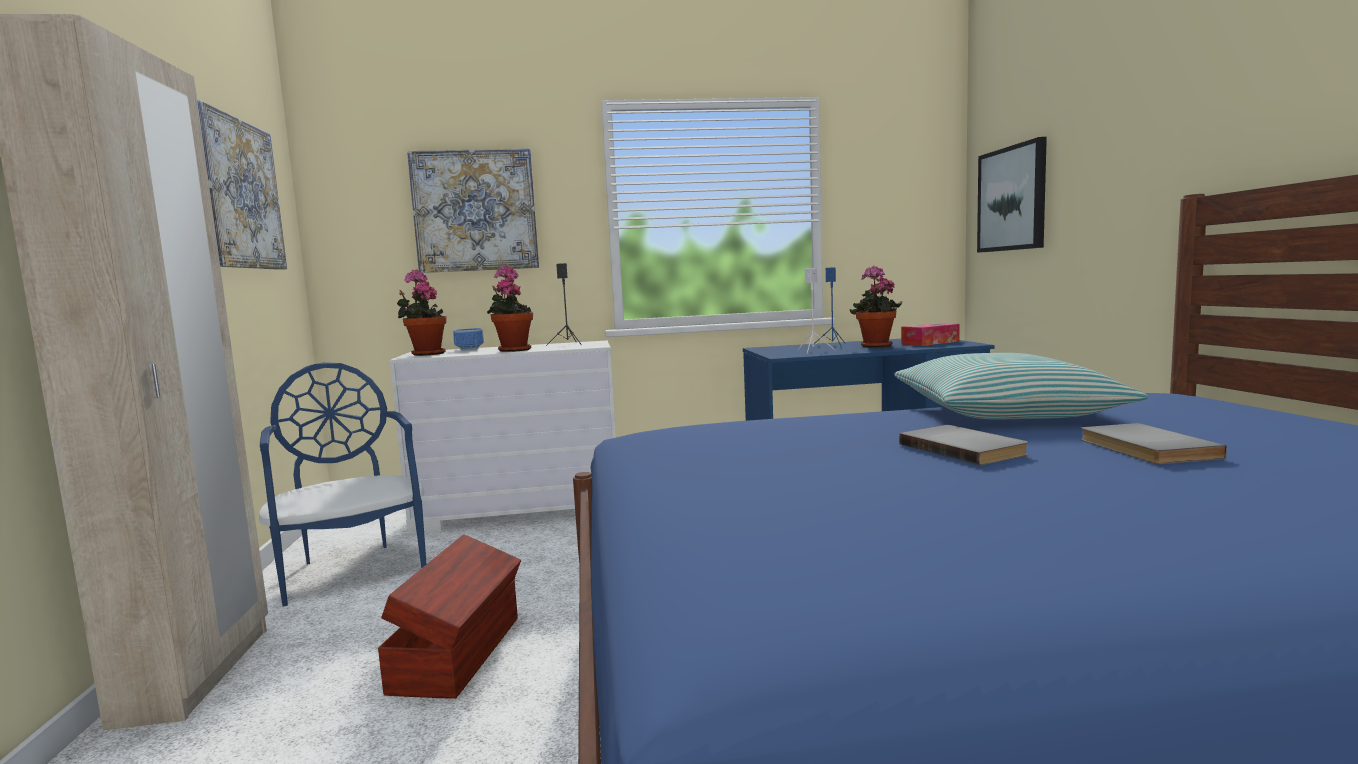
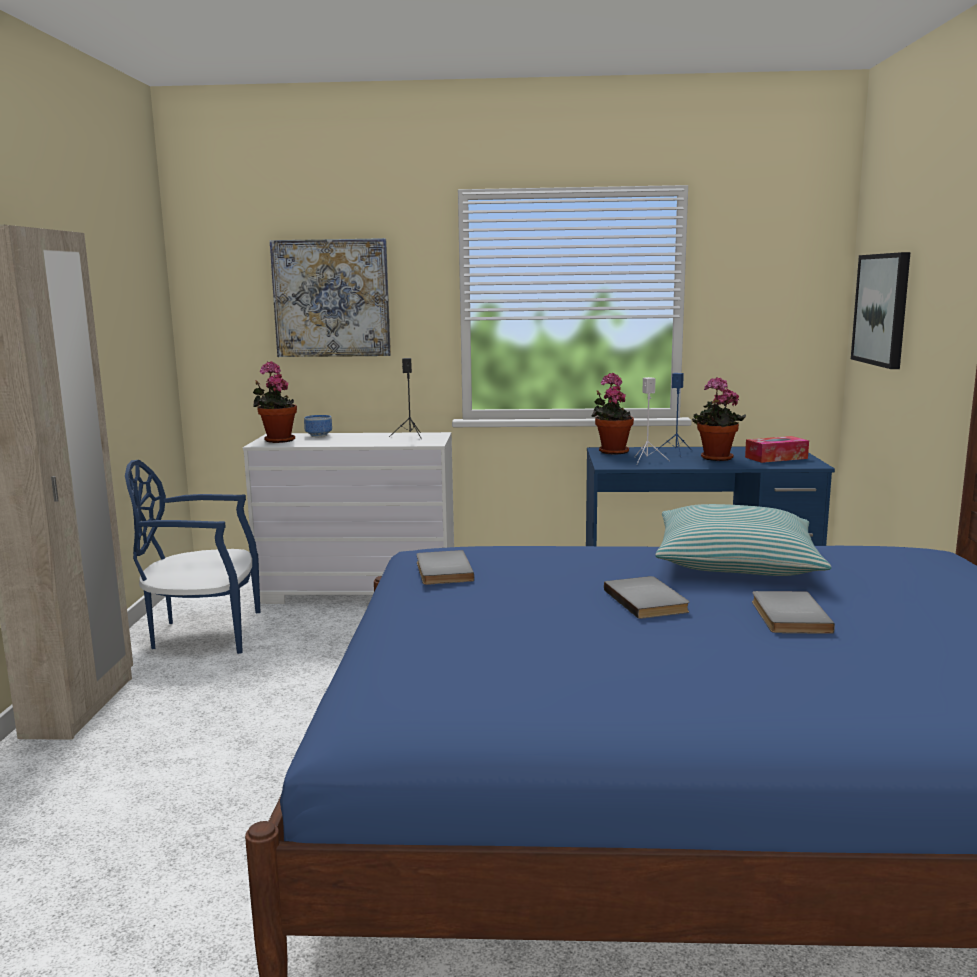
camera: 10 degrees right, 5 degrees up
(239, 194) = (119, 296): picture -> none
(353, 569) = (204, 633): blue chair -> blue chair turned 75 degrees counterclockwise
(460, 653) = (275, 714): brown storage box -> none
(513, 350) = (355, 442): potted plant -> potted plant (611, 451)
(683, 444) = (441, 571): none -> grey book

